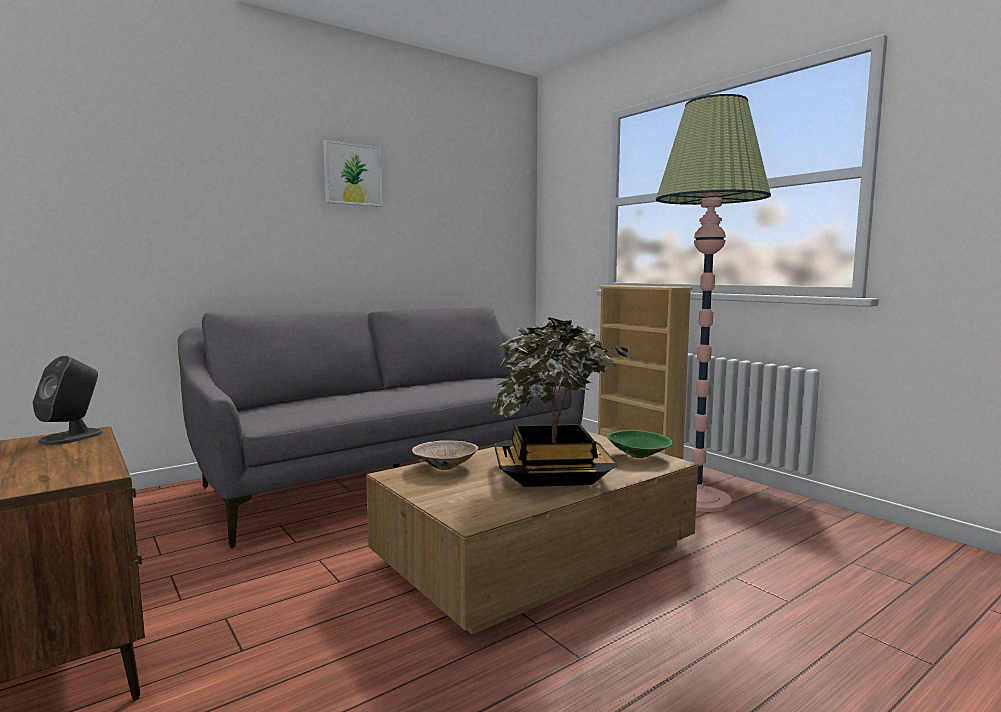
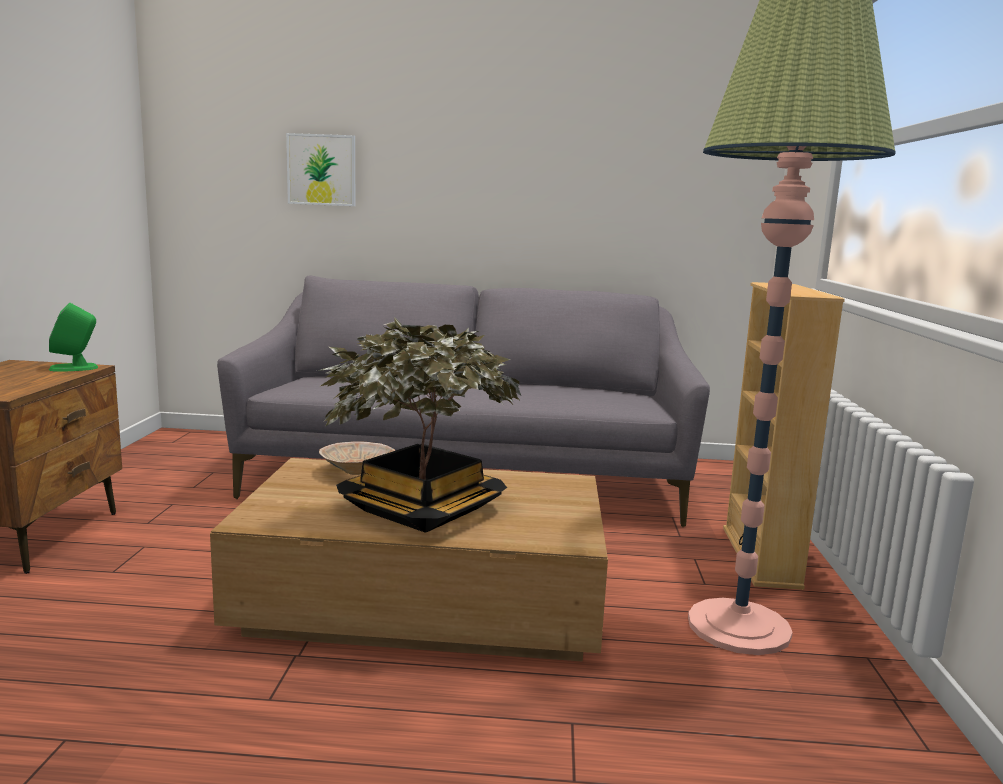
camera: 40 degrees right, 5 degrees up
(72, 437) = (74, 368): grey speaker -> green speaker
(353, 174) = (496, 124): picture -> picture (321, 170)
(639, 456) = (564, 525): green bowl -> none

